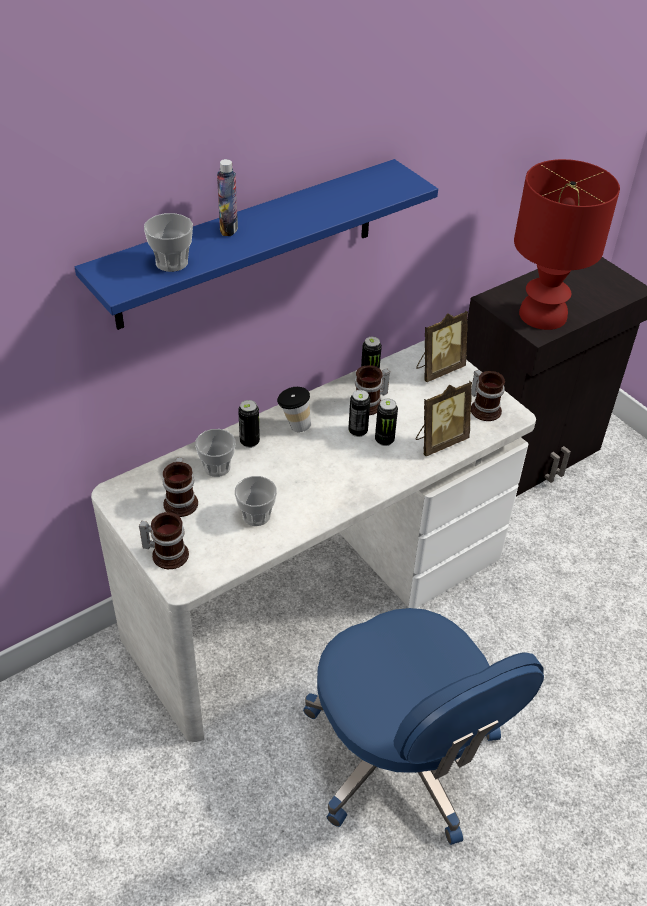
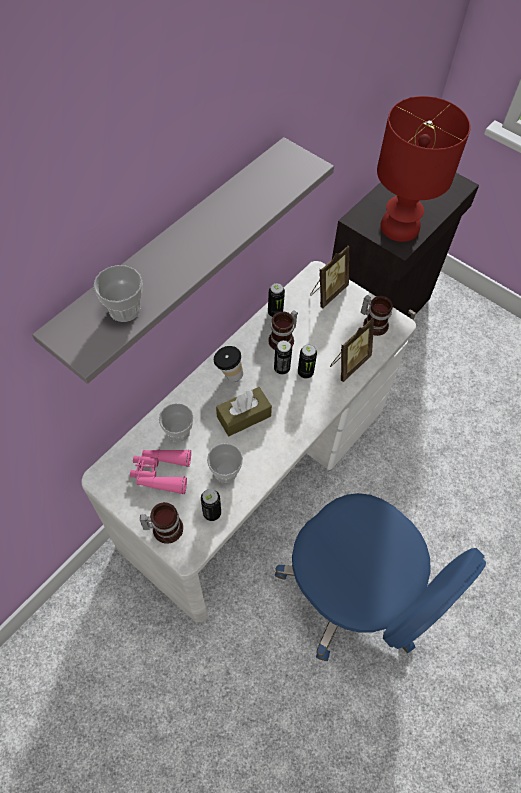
camera: 15 degrees left, 15 degrees up
(182, 501) = (161, 472): mug -> pink binoculars
(228, 229) = (163, 255): bottle -> none
(248, 244) = (174, 252): blue shelf -> grey shelf
(249, 442) = (197, 400): can -> can (212, 513)
(297, 467) = (244, 416): none -> brown tissue box

